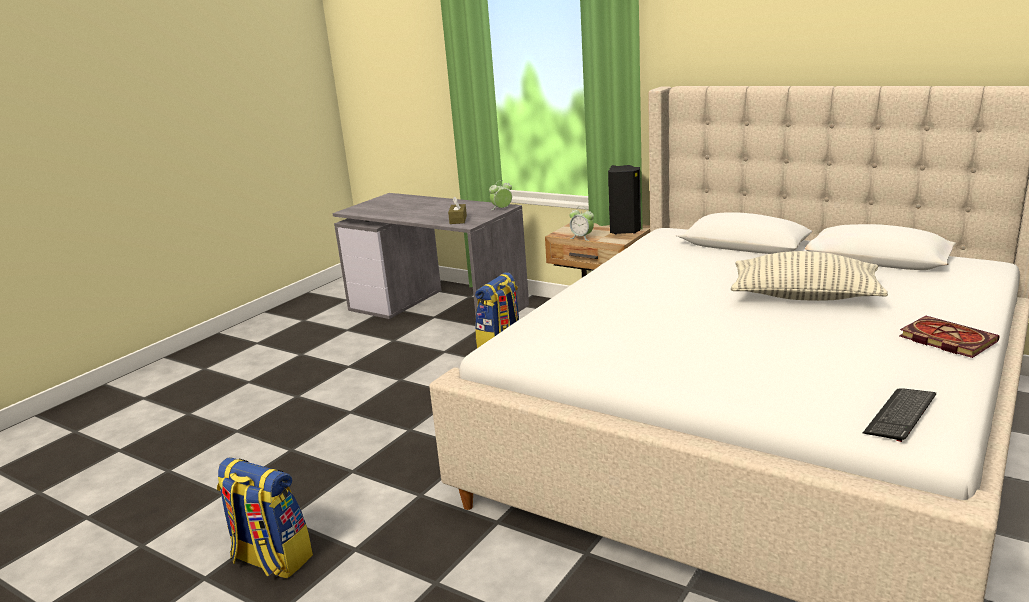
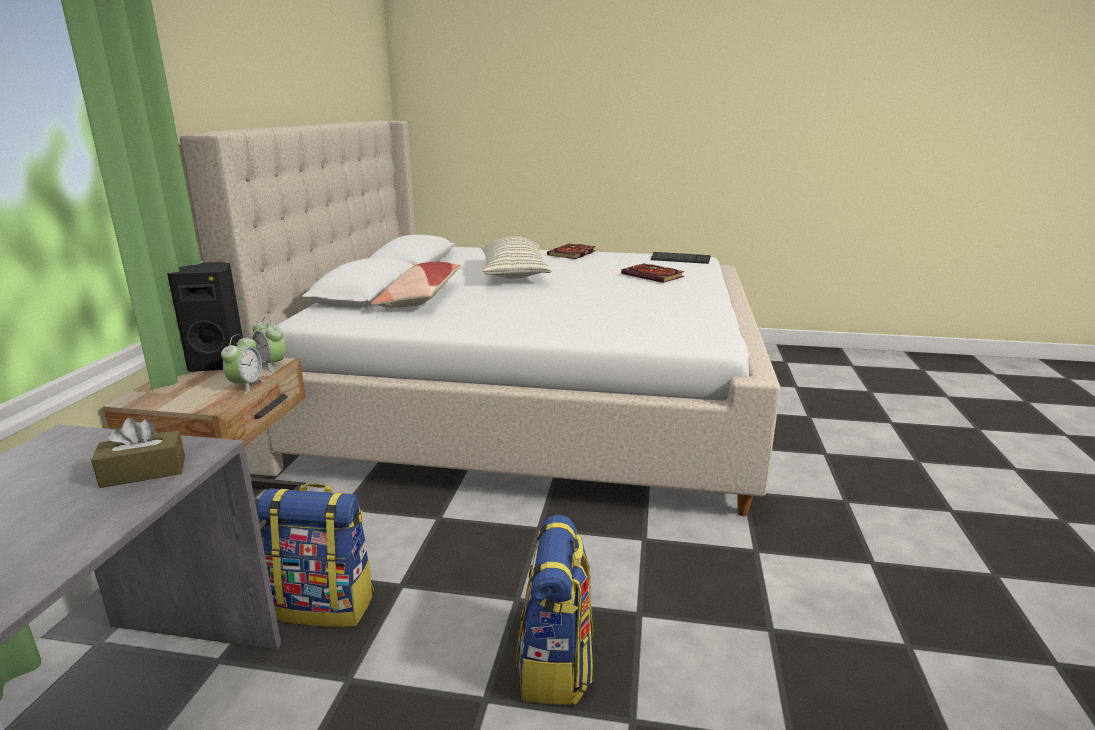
camera: 115 degrees left, 0 degrees up
(270, 559) = (963, 619): backpack -> backpack (556, 665)
(501, 209) = (80, 438): alarm clock -> alarm clock (272, 365)
(713, 259) = (419, 298): none -> pillow
(775, 371) = (654, 276): none -> book

